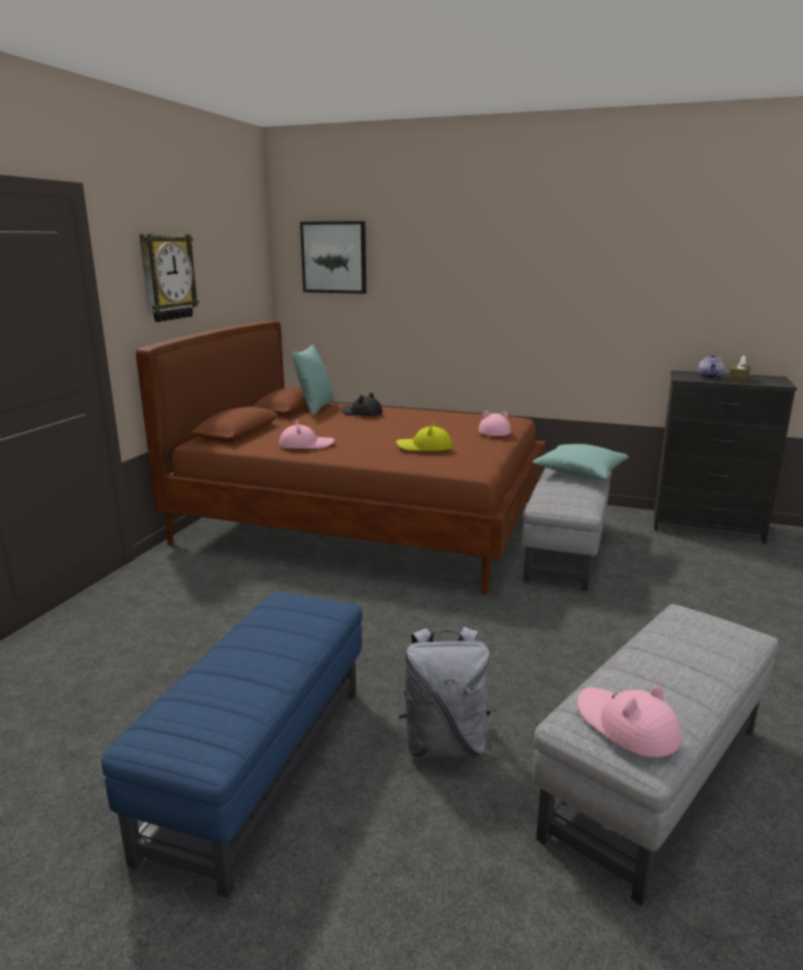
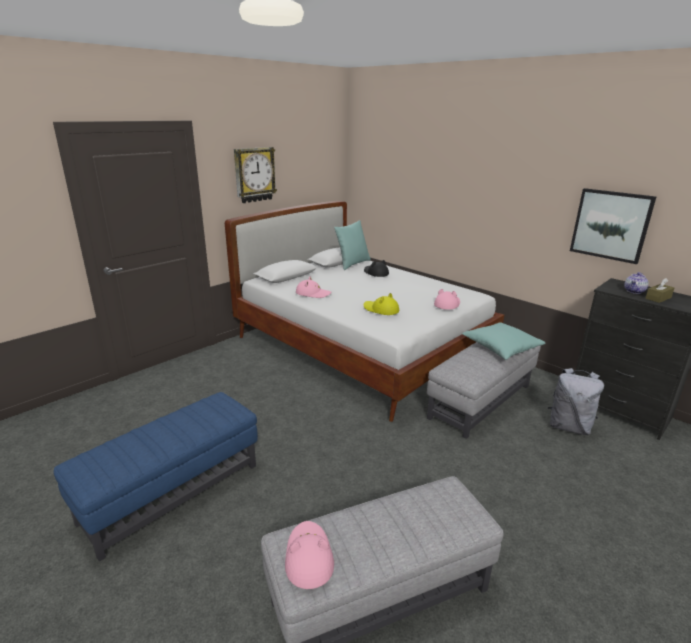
camera: 25 degrees right, 5 degrees up
(334, 257) = (383, 160): picture -> picture (610, 225)
(364, 522) = (361, 347): brown bed -> white bed
(444, 743) = (275, 517): grey backpack -> grey backpack (569, 426)

